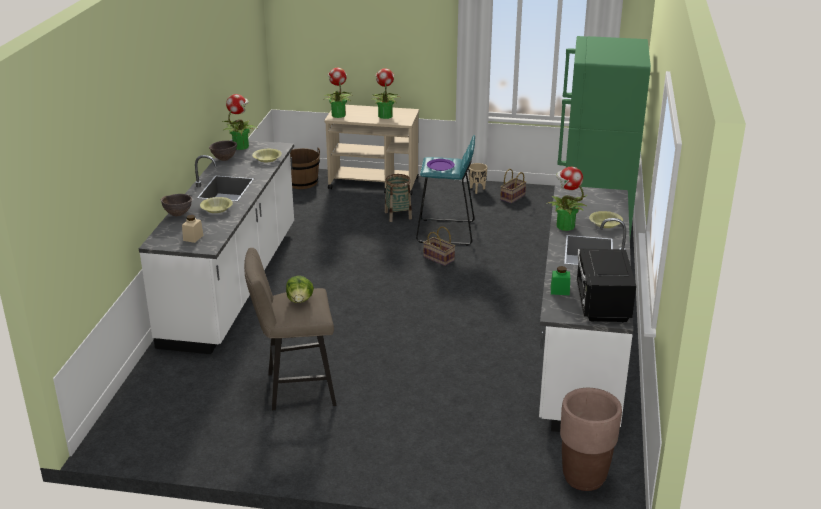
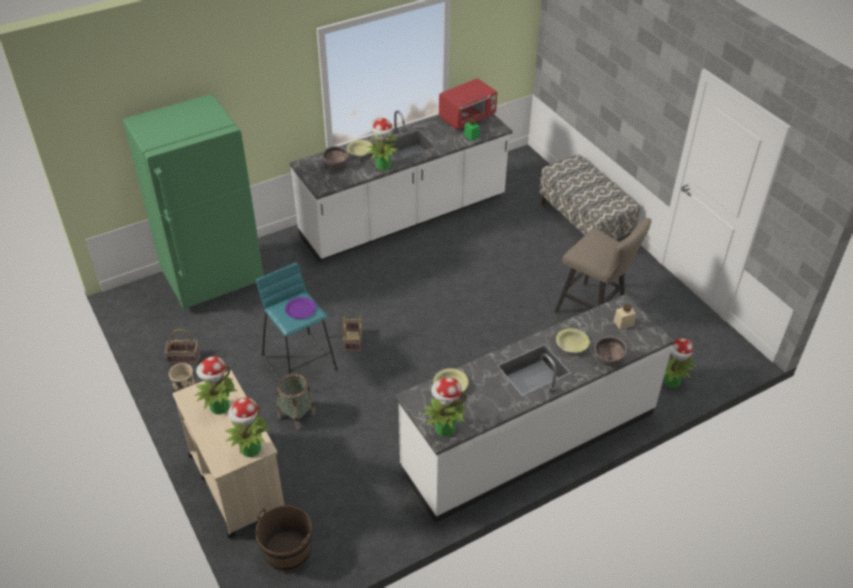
camera: 130 degrees left, 15 degrees up
(160, 378) = (671, 382): none -> potted plant
(224, 159) = (485, 416): brown bowl -> brown bowl (336, 166)
(300, 300) = (597, 247): lettuce -> none
(424, 467) = (584, 223): none -> bench
(584, 477) = (521, 171): brown planter -> none
(602, 305) = (468, 118): black microwave -> red microwave

